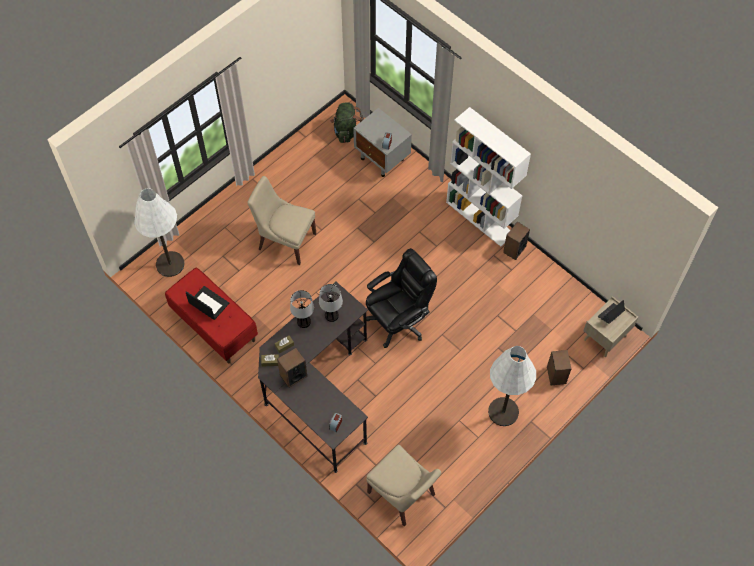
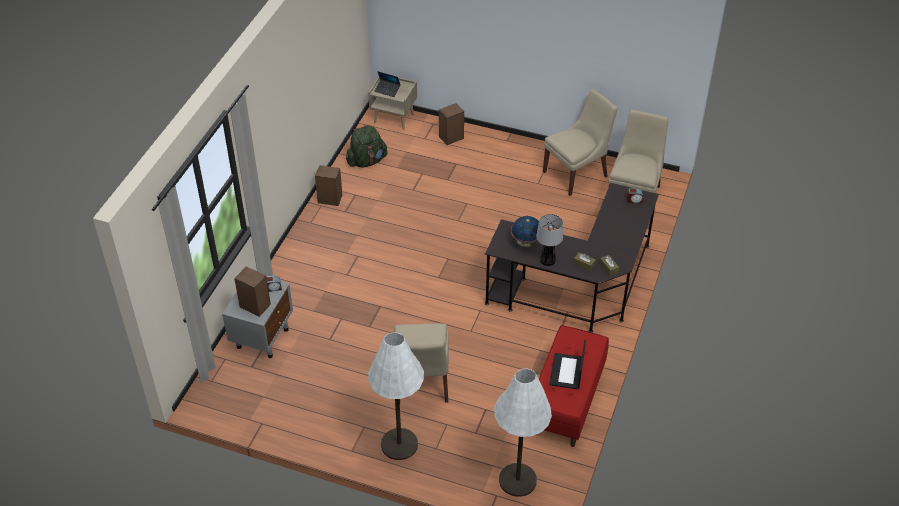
camera: 115 degrees left, 15 degrees down
(293, 375) = (610, 246): speaker -> speaker (255, 306)
(331, 315) = (526, 242): table lamp -> globe
(346, 131) = (236, 386): green backpack -> green backpack (367, 161)
(398, 320) = (463, 255): black office chair -> none
(457, 461) = (577, 173): none -> beige chair
(480, 218) = (304, 233): white bookcase -> none
(503, 412) = (510, 159): white floor lamp -> white floor lamp (399, 444)

